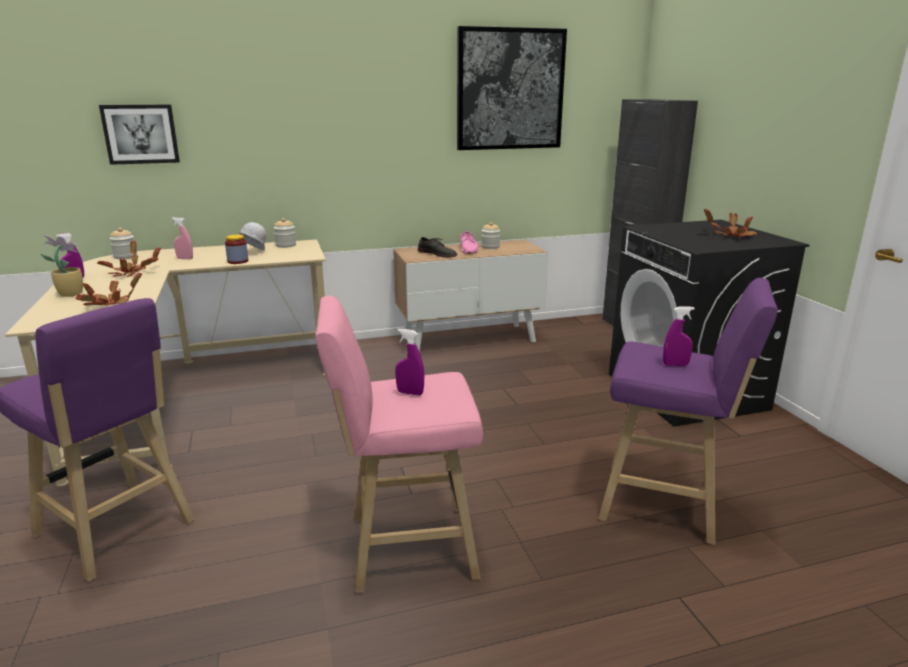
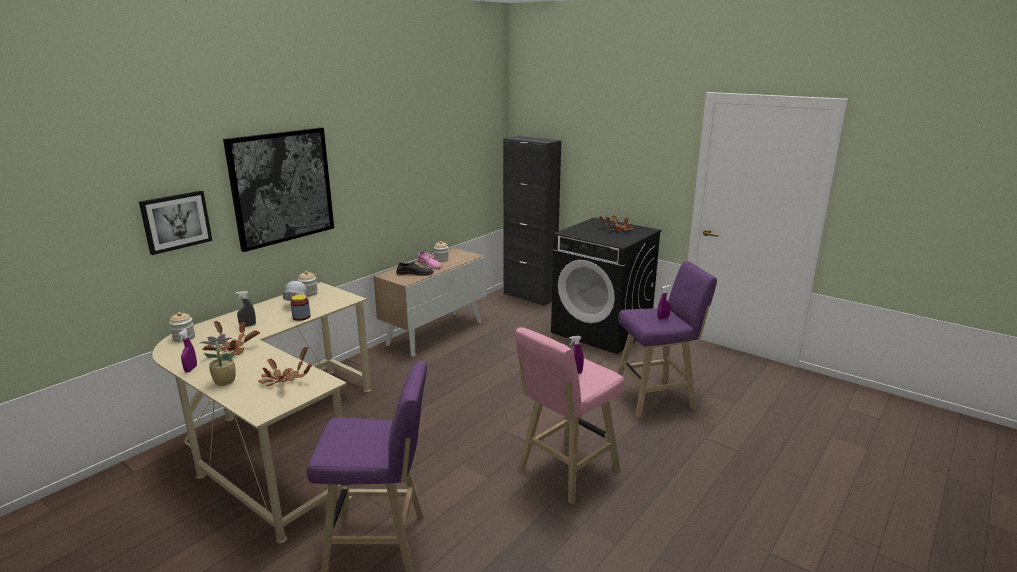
camera: 35 degrees left, 0 degrees up
(185, 258) = (248, 326): pink spray bottle -> grey spray bottle
(510, 90) = (436, 140): picture -> picture (282, 187)

